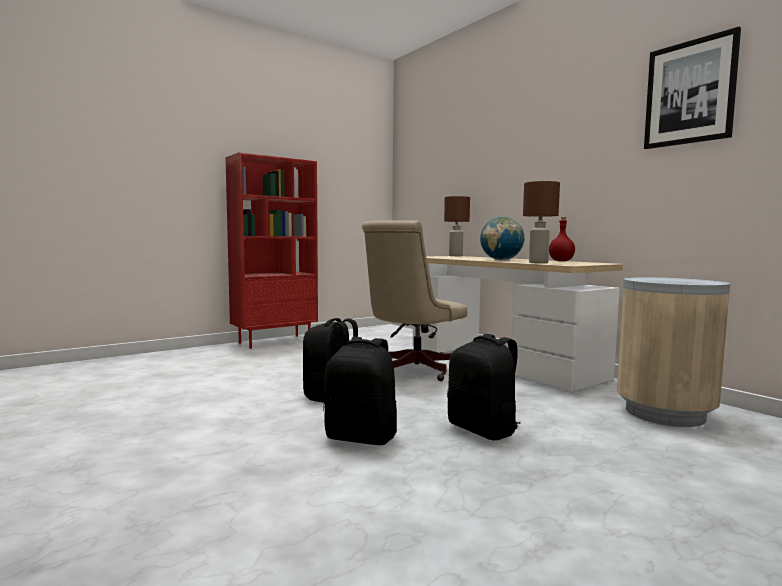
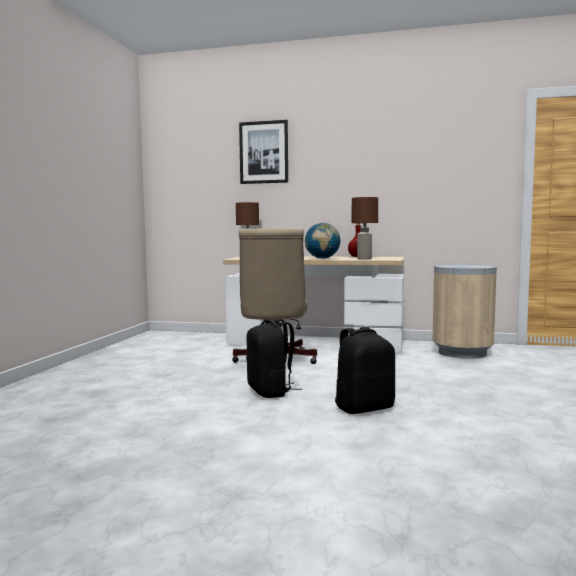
camera: 40 degrees left, 0 degrees up
(275, 341) = (81, 365): red bookcase -> none
(483, 430) = (412, 384): black backpack -> none
(689, 93) = (441, 142): picture -> picture (264, 152)

